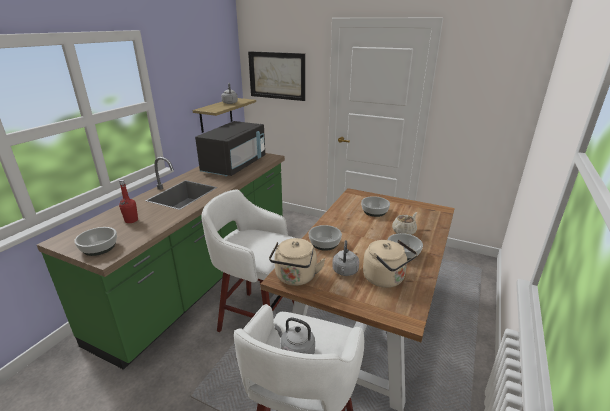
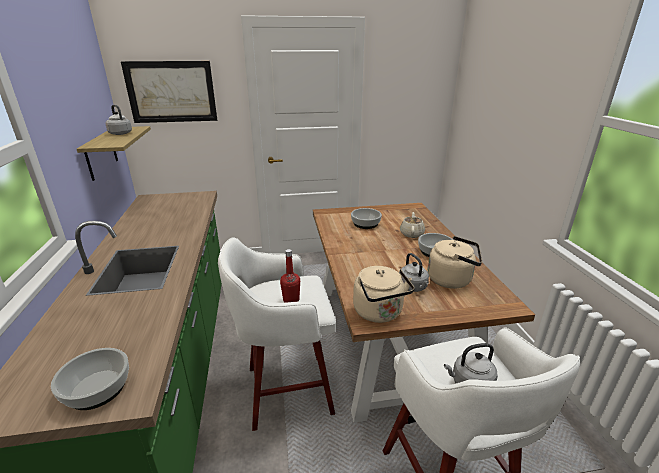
camera: 35 degrees left, 0 degrees up
(131, 220) = (101, 329): red bottle -> red bottle (291, 300)
(235, 166) = (168, 215): black microwave -> none
(325, 243) = (362, 268): bowl -> none

